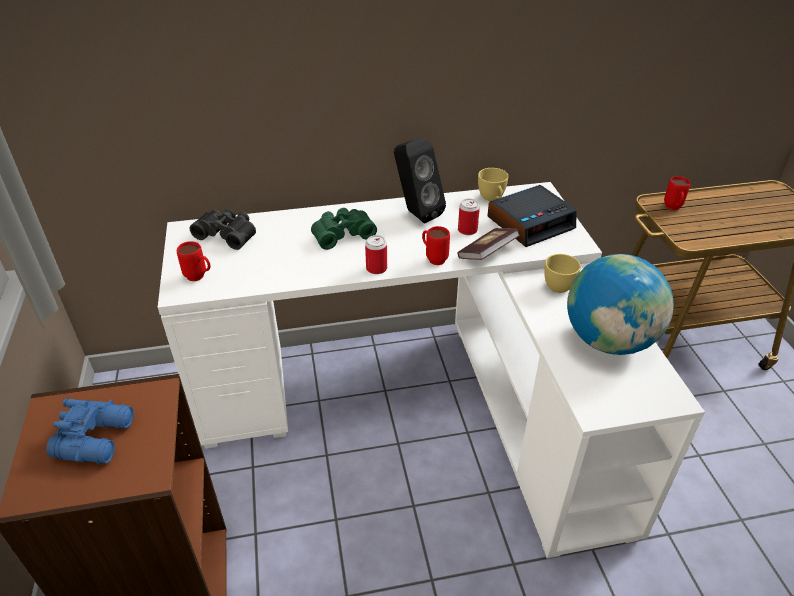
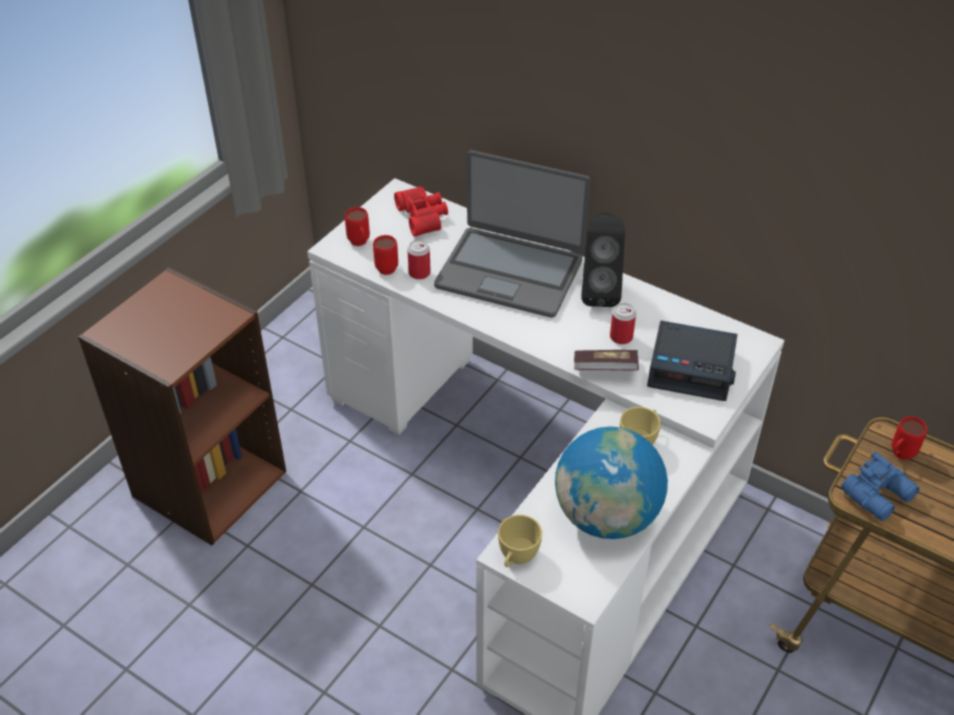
camera: 45 degrees right, 5 degrees up
(97, 437) = (171, 322): blue binoculars -> blue binoculars (879, 495)
(228, 234) = (424, 217): black binoculars -> red binoculars
(342, 234) = (510, 272): green binoculars -> laptop
(376, 268) = (494, 322): can -> can (419, 273)
(433, 258) = (553, 343): red mug -> red mug (387, 266)
(492, 199) = (693, 321): yellow cup -> yellow cup (516, 558)

